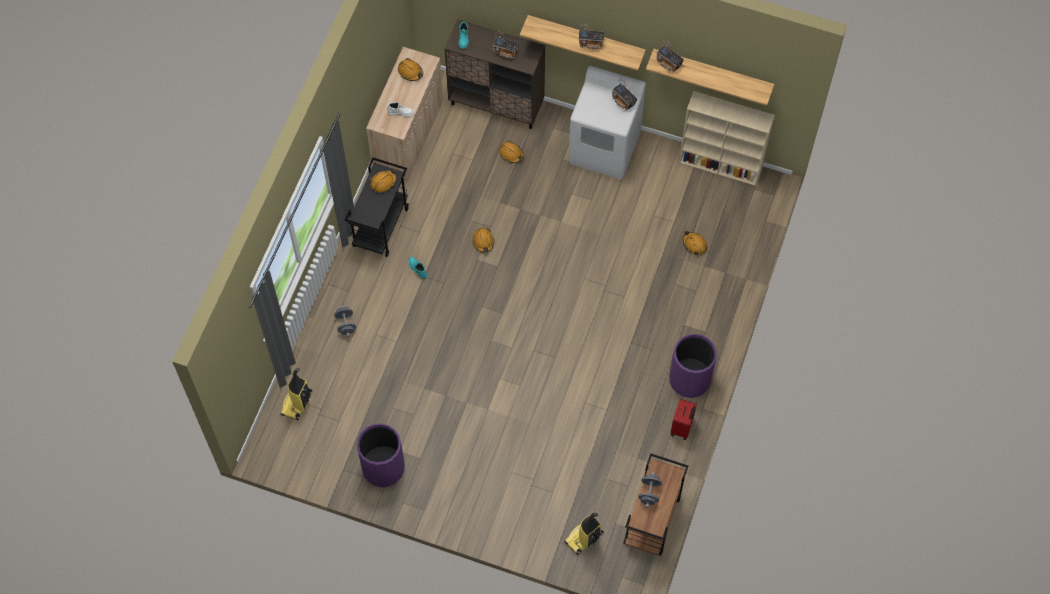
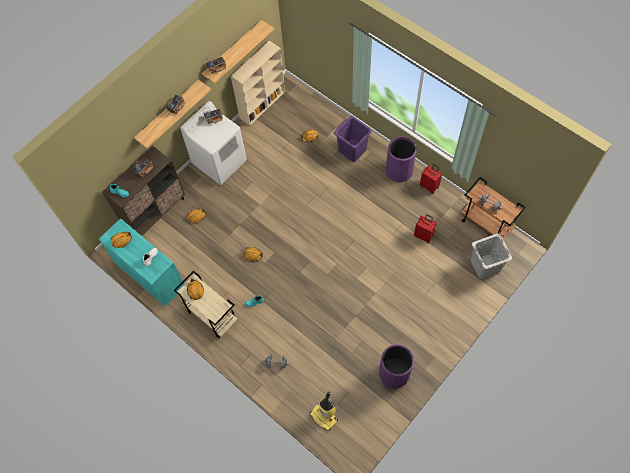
camera: 65 degrees left, 0 degrees up
(380, 226) = (211, 315): black cart -> beige cart
(408, 135) = (150, 275): beige cabinet -> turquoise cabinet
(584, 538) = (485, 266): vacuum cleaner -> grey laundry basket
(599, 443) = (424, 235): none -> red suitcase
(696, 307) = (352, 151): none -> purple laundry basket

